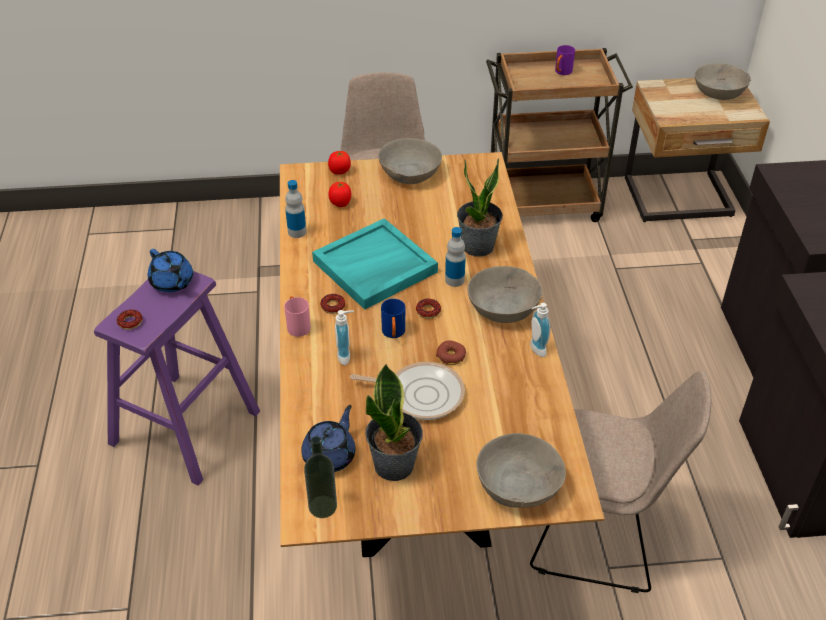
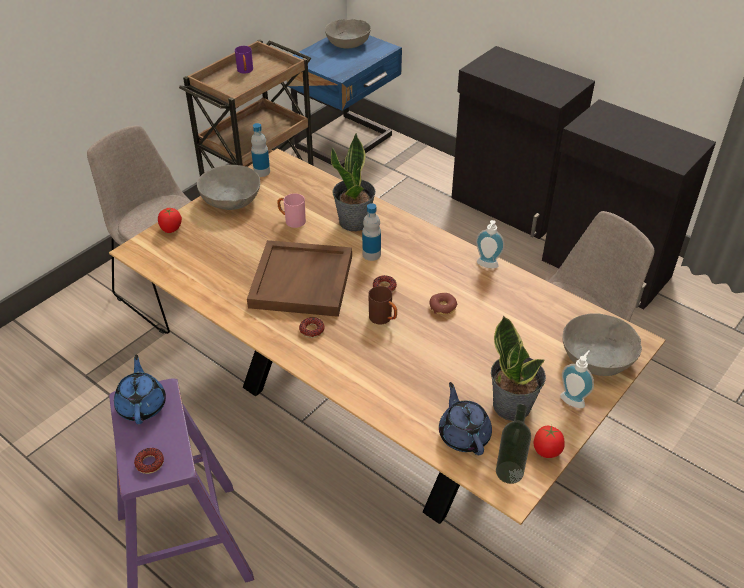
camera: 45 degrees left, 0 degrees up
(172, 282) = (142, 405): blue teapot -> blue teapot turned 105 degrees counterclockwise
(297, 232) = (202, 294): bottle -> bottle (262, 172)
(297, 325) = (305, 362): pink mug -> pink mug (291, 221)
(340, 203) = (207, 252): tomato -> tomato (547, 451)
(346, 356) = (373, 357): soap dispenser -> soap dispenser (573, 399)
(374, 267) = (302, 282): turquoise tray -> brown tray
(393, 334) = (384, 319): blue mug -> brown mug
(421, 394) = (460, 346): frying pan -> none
(503, 307) = (428, 252): grey bowl -> none
(679, 200) = (346, 143): beige nightstand -> blue nightstand

